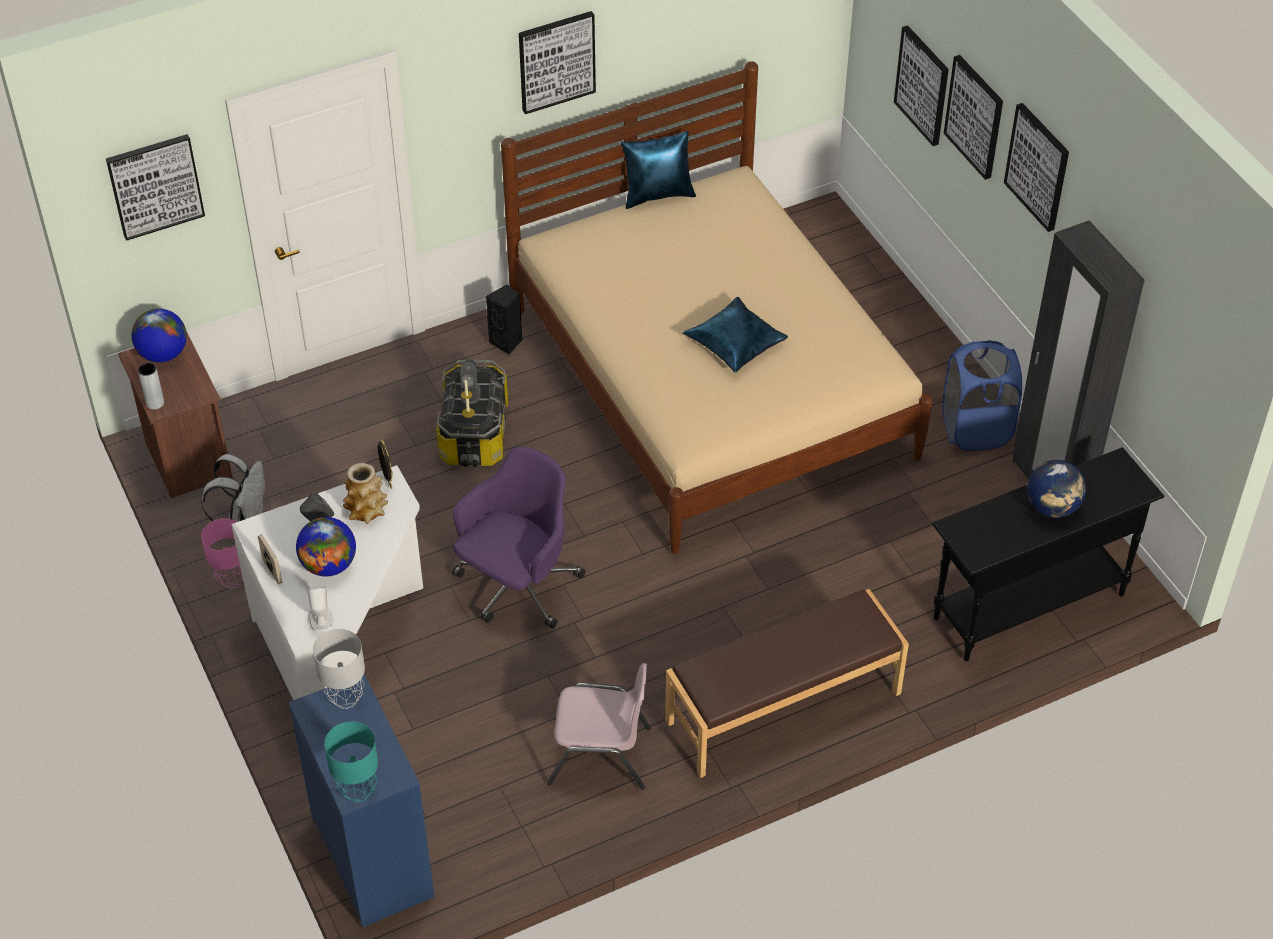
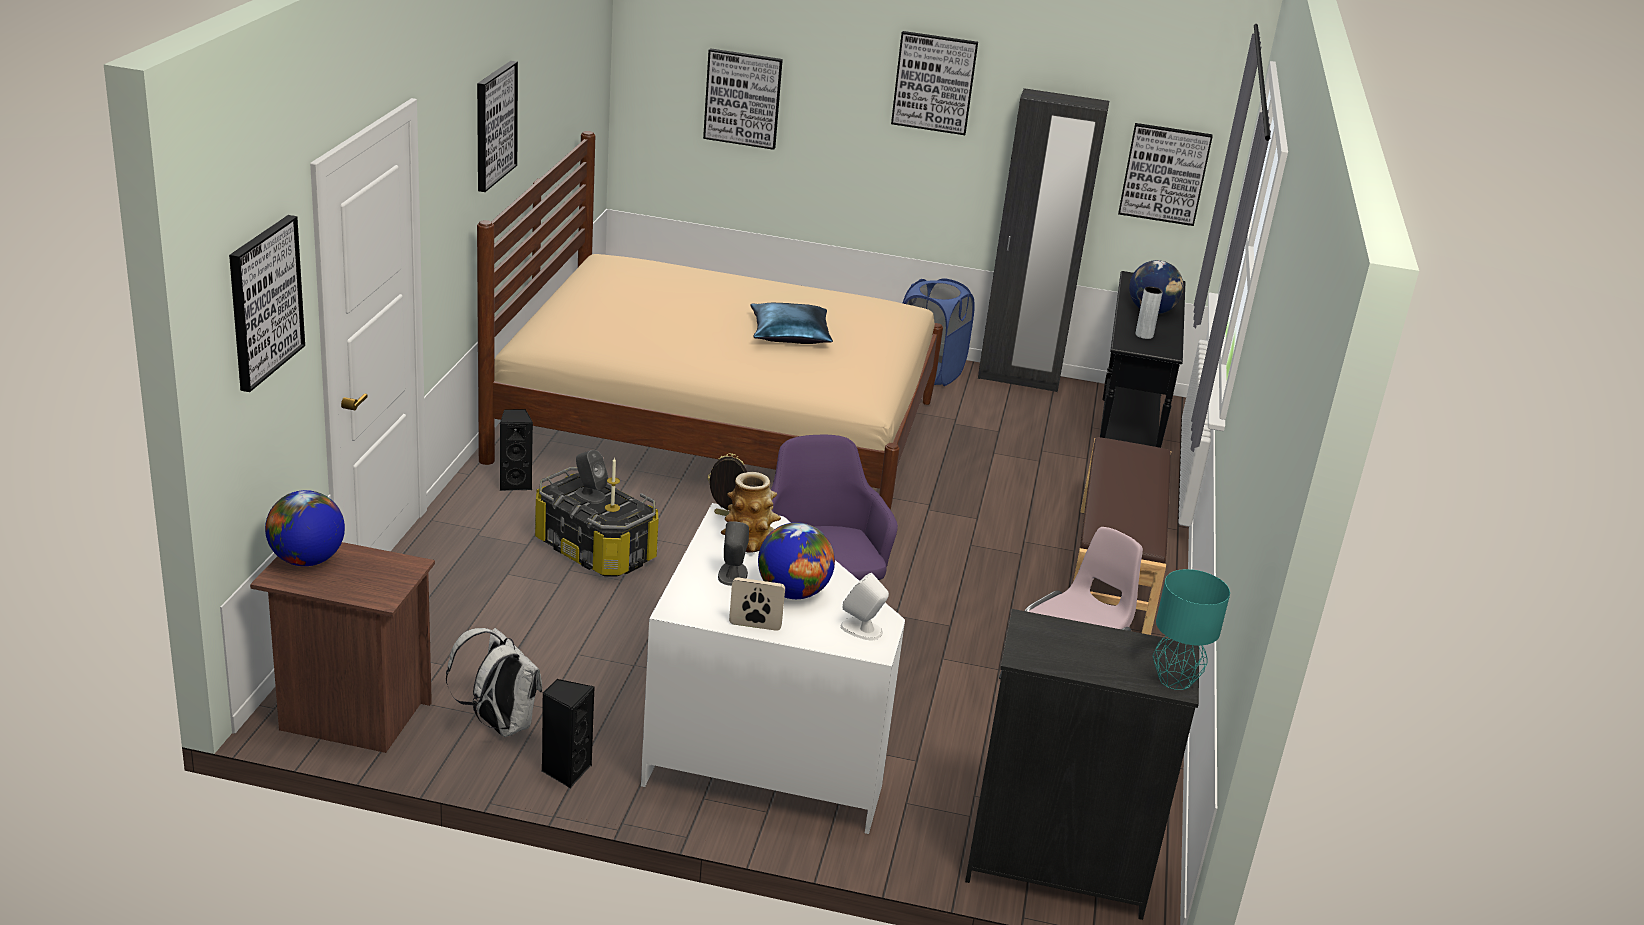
camera: 55 degrees left, 20 degrees down
(155, 403) = (370, 597): grey vase -> grey vase (1144, 335)
(232, 579) = (565, 770): pink table lamp -> black speaker
(346, 698) = (1036, 631): grey table lamp -> none
(374, 857) = (1057, 866): blue dresser -> black dresser
(658, 195) = (565, 286): blue pillow -> none
(975, 116) = (831, 85): picture -> picture (1164, 173)

